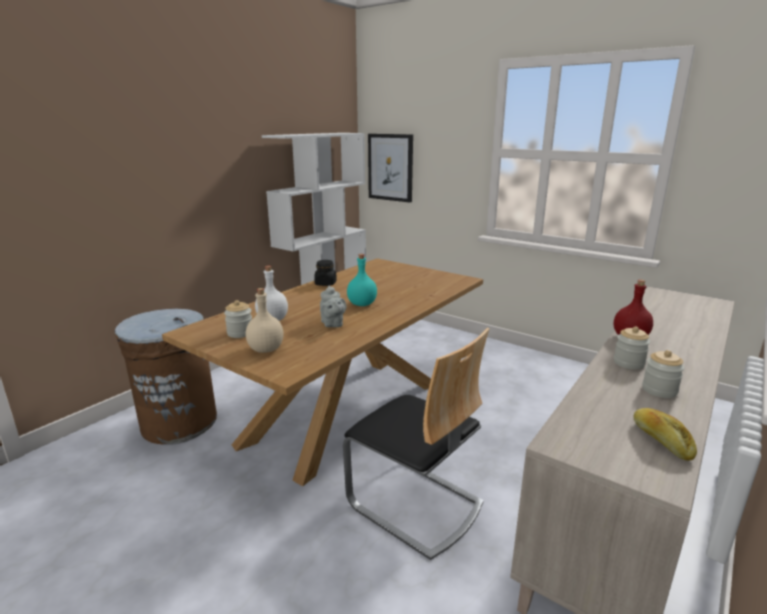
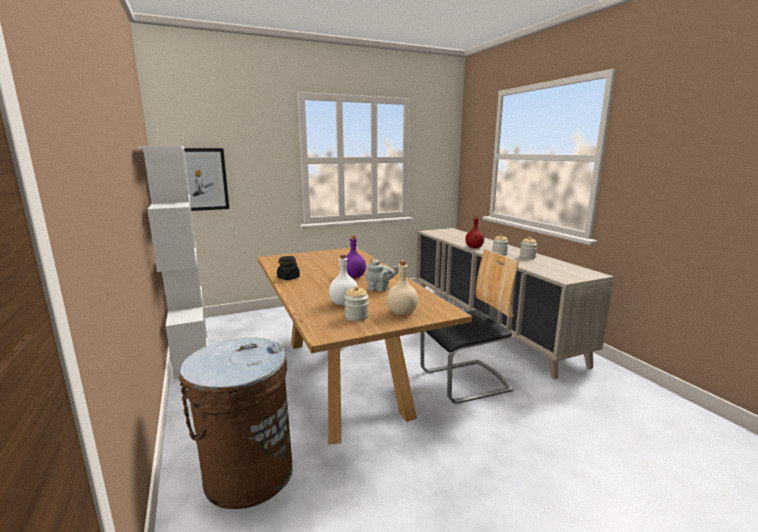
camera: 60 degrees left, 5 degrees down
(361, 304) = (353, 277): turquoise bottle -> purple bottle
(661, 440) = (567, 267): bread -> none

